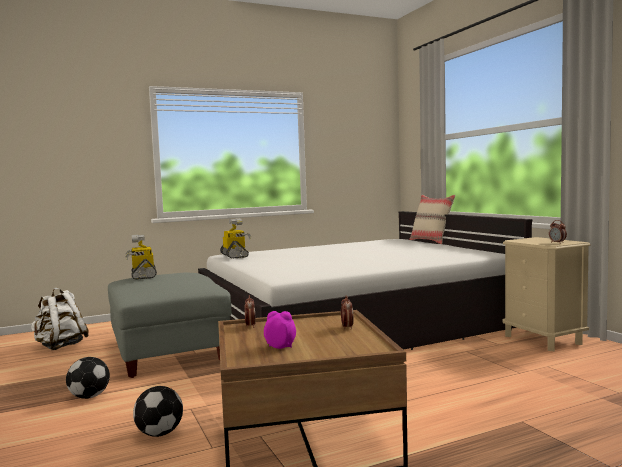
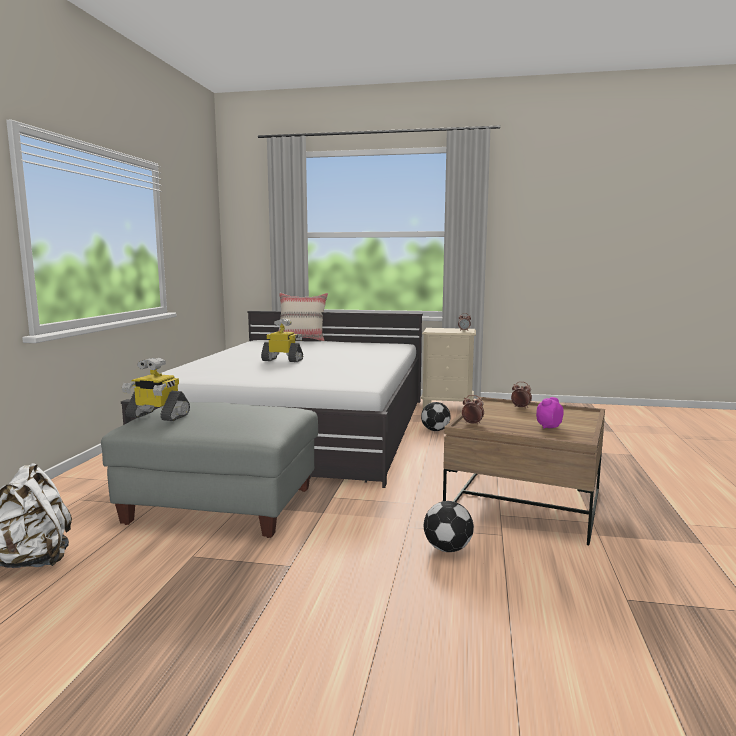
camera: 55 degrees left, 5 degrees up
(90, 396) = (292, 567): football -> football (435, 430)
(235, 256) = (195, 375): toy robot -> toy robot (283, 360)

